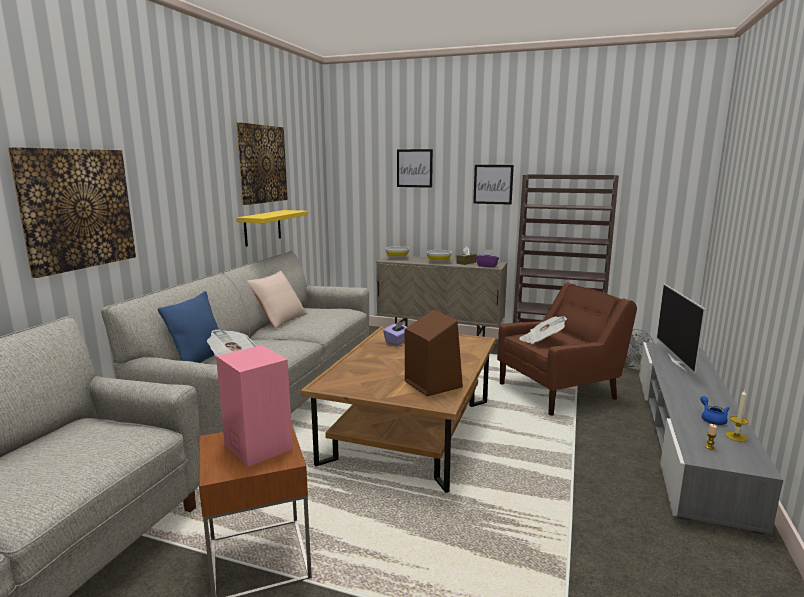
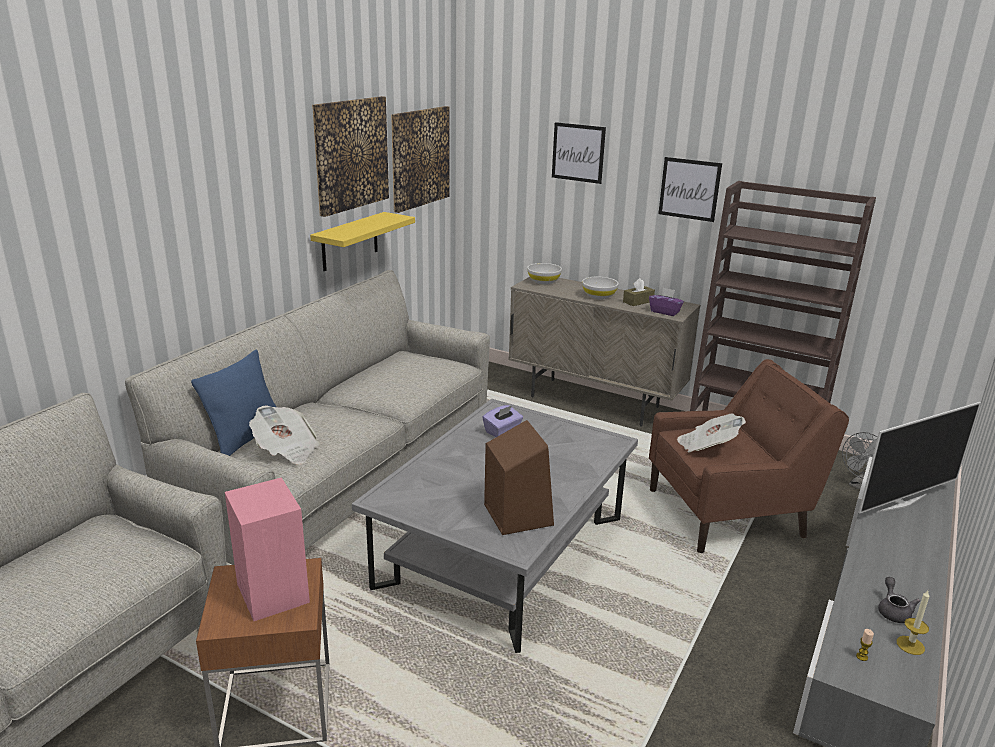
camera: 10 degrees right, 10 degrees up
(77, 209) = (93, 261): picture -> picture (420, 157)
(279, 319) = (362, 373): beige pillow -> none
(410, 430) = (503, 552): brown coffee table -> grey coffee table
(677, 362) = (900, 502): television -> television turned 135 degrees counterclockwise
(712, 419) = (893, 611): blue teapot -> grey teapot

